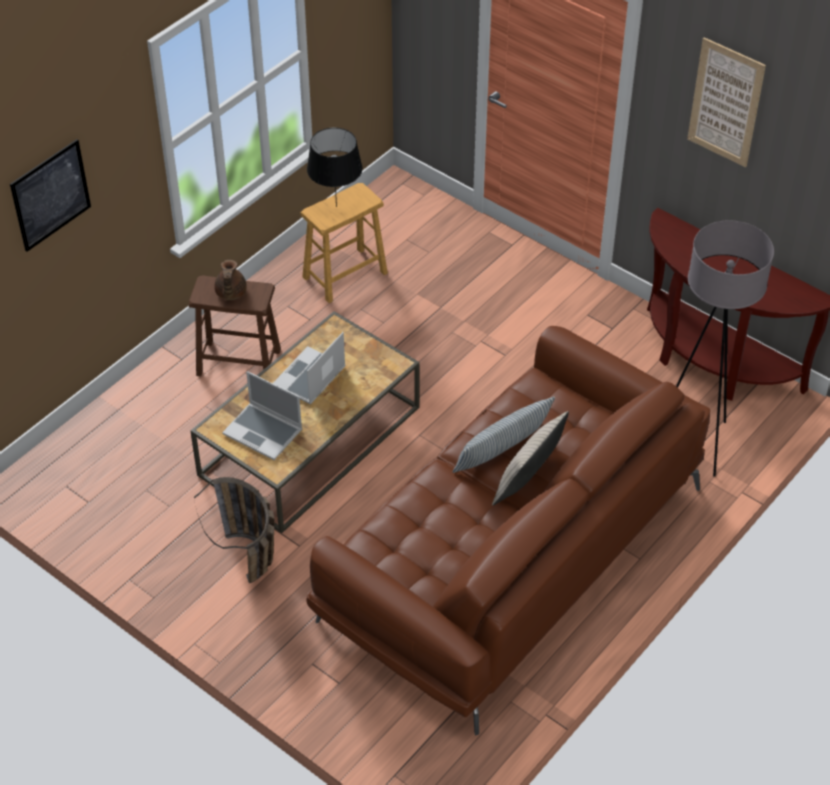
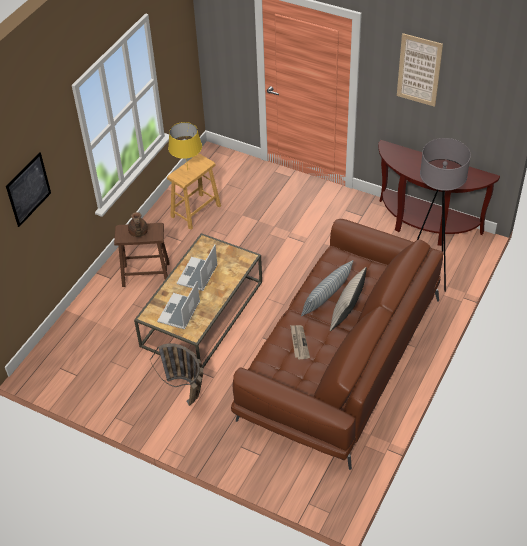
camera: 10 degrees left, 0 degrees up
(264, 432) = (179, 312): laptop -> laptop turned 90 degrees clockwise
(336, 206) = (188, 170): black table lamp -> yellow table lamp
(437, 514) = (299, 342): none -> newspaper

